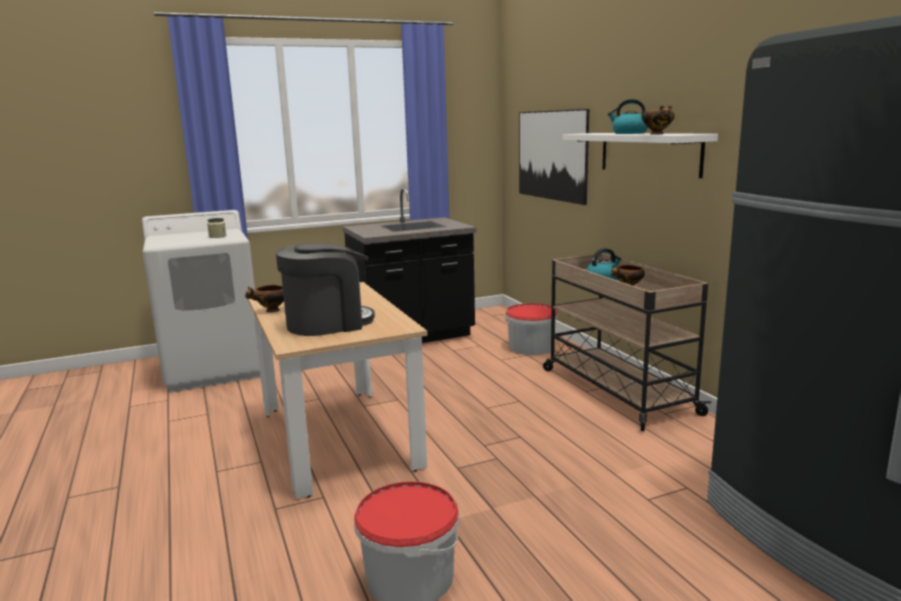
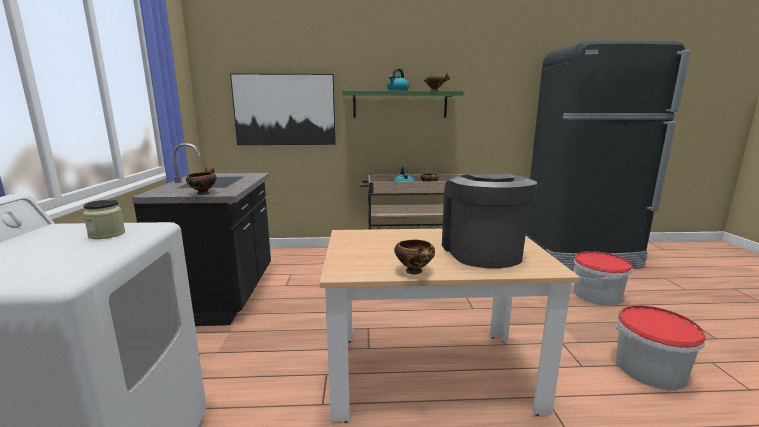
camera: 70 degrees left, 0 degrees up
(366, 232) = (203, 193): none -> bowl
(531, 347) = (319, 259): bucket -> bucket (597, 295)
(649, 153) = (400, 104): white shelf -> green shelf

